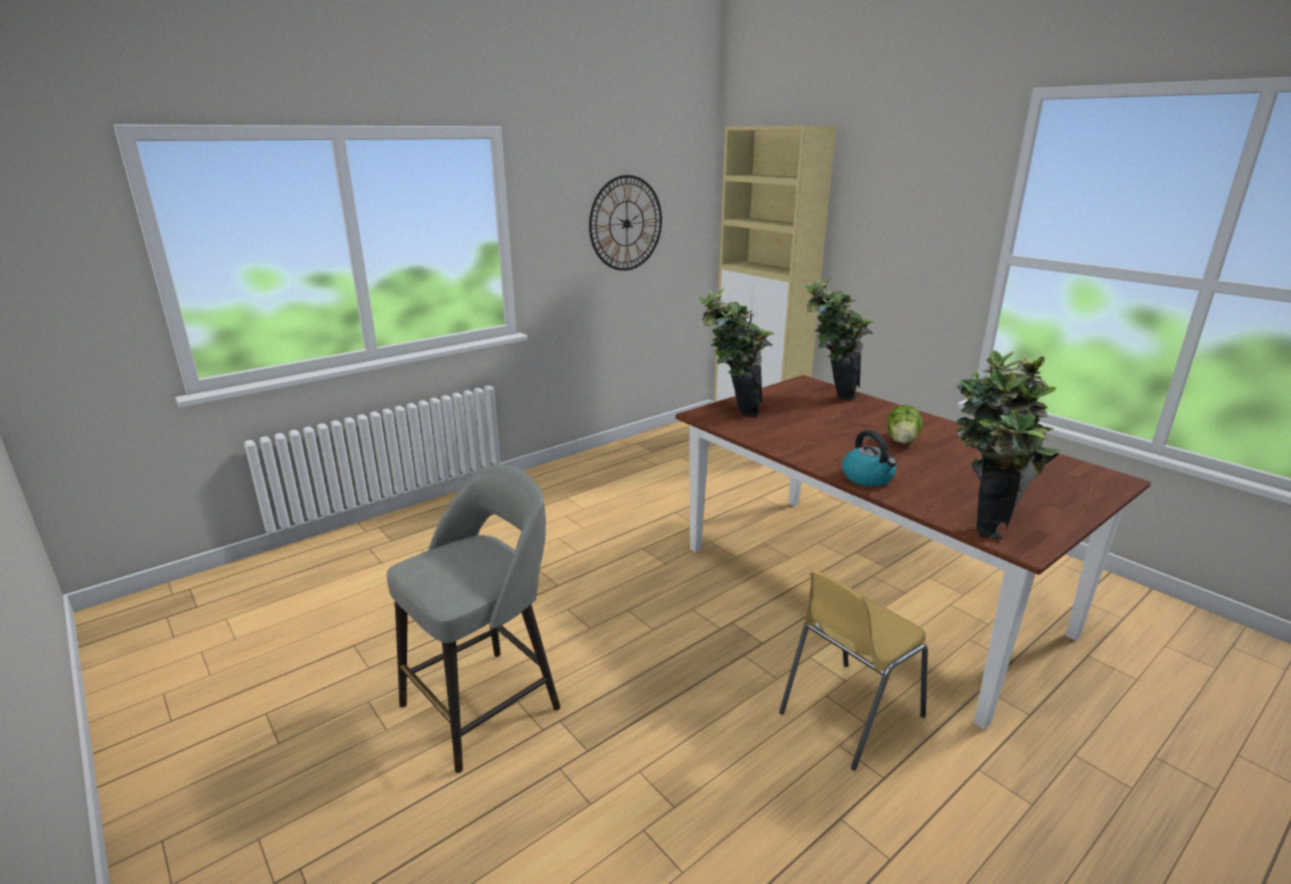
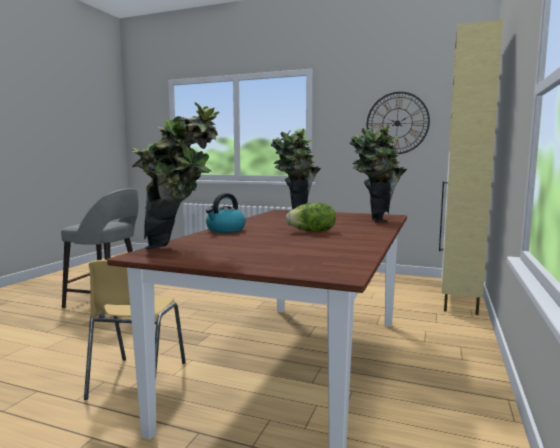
camera: 60 degrees right, 15 degrees down
(848, 714) = (136, 380): yellow chair -> yellow chair turned 105 degrees counterclockwise

